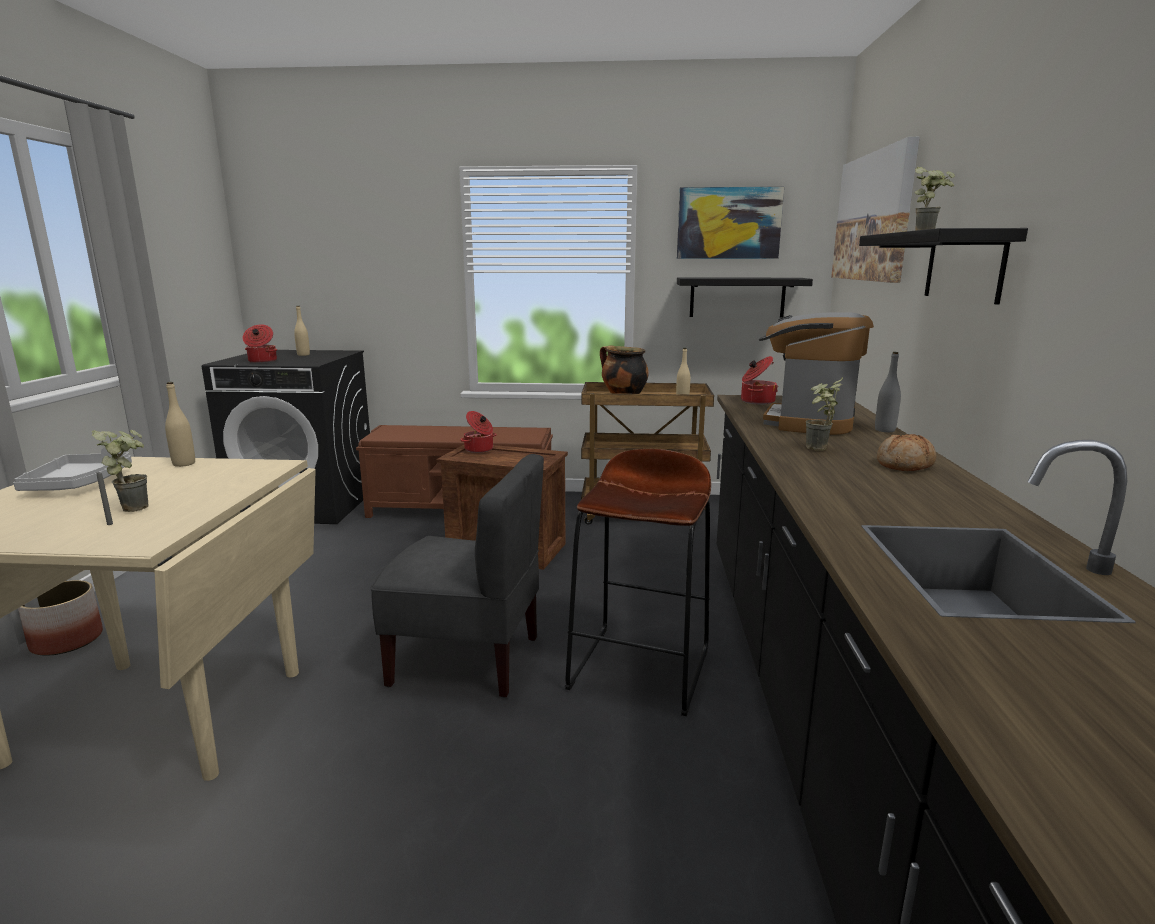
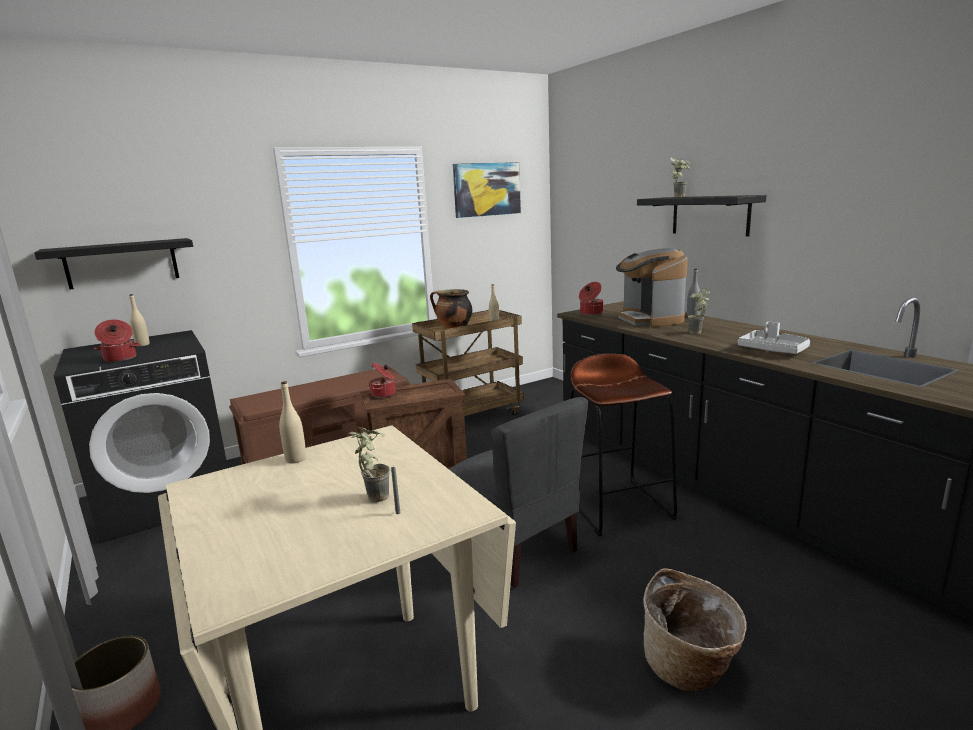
camera: 35 degrees left, 0 degrees up
(80, 483) = (250, 504): grey tray -> grey tray (773, 350)
(420, 880) = (690, 667): none -> basket
(467, 659) = (514, 548): grey chair -> grey chair turned 75 degrees clockwise
(737, 297) = (497, 243): black shelf -> black shelf (122, 263)
(873, 217) = (599, 184): picture -> none
(905, 465) = (749, 331): bread -> none

